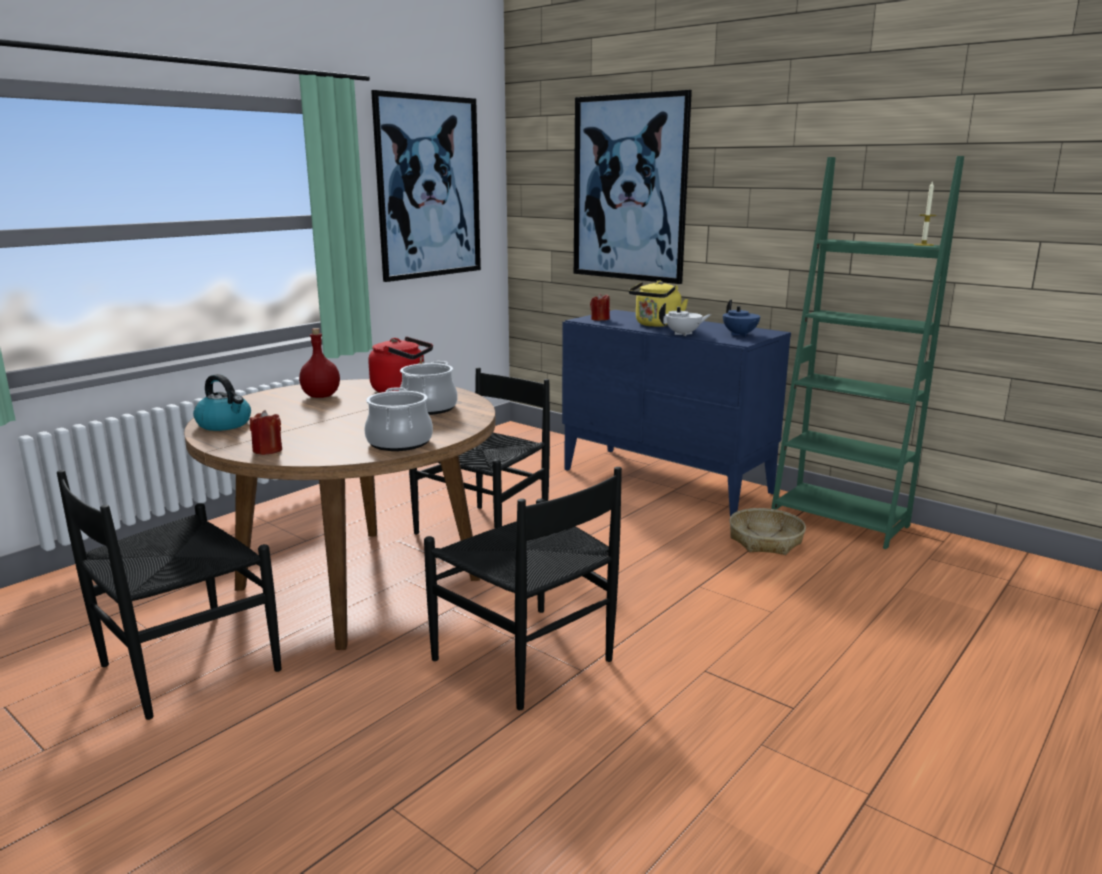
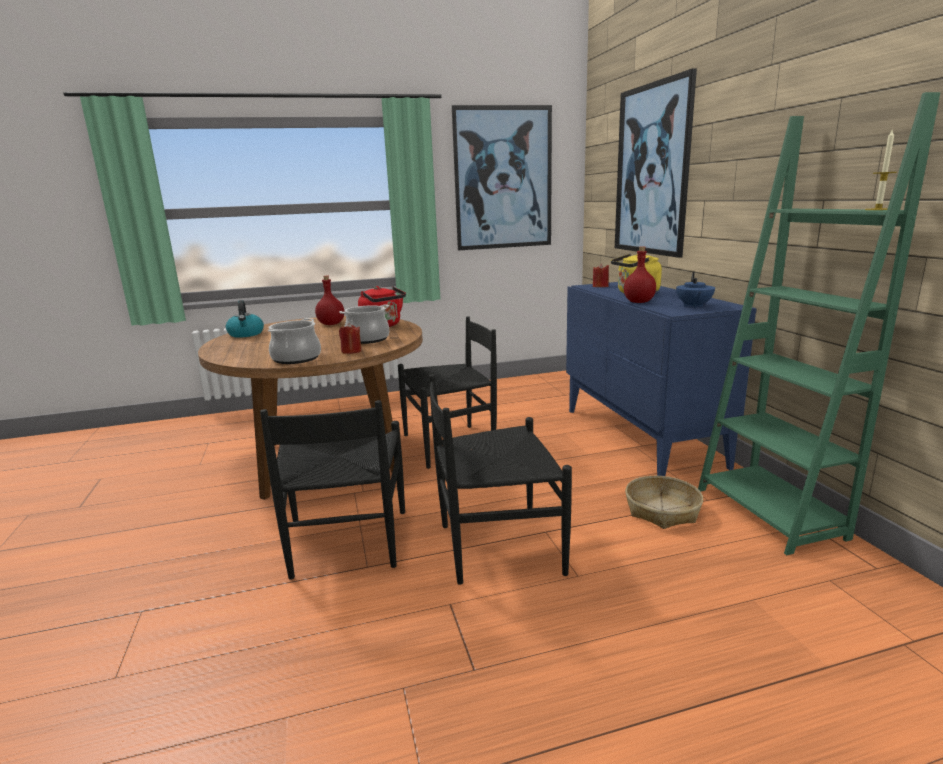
camera: 35 degrees right, 0 degrees up
(186, 666) = (187, 483): black chair -> black chair (498, 546)
(267, 450) = (225, 352): red candle -> red candle (351, 351)
(683, 334) = (639, 302): white teapot -> red bottle

